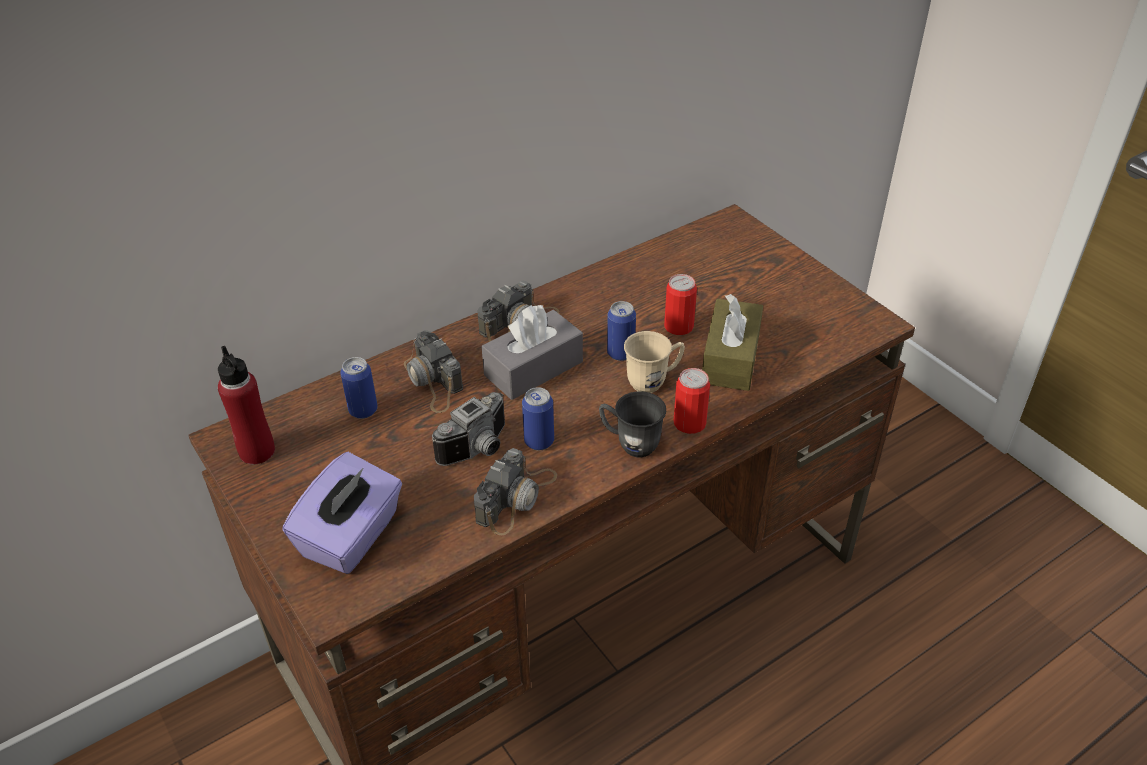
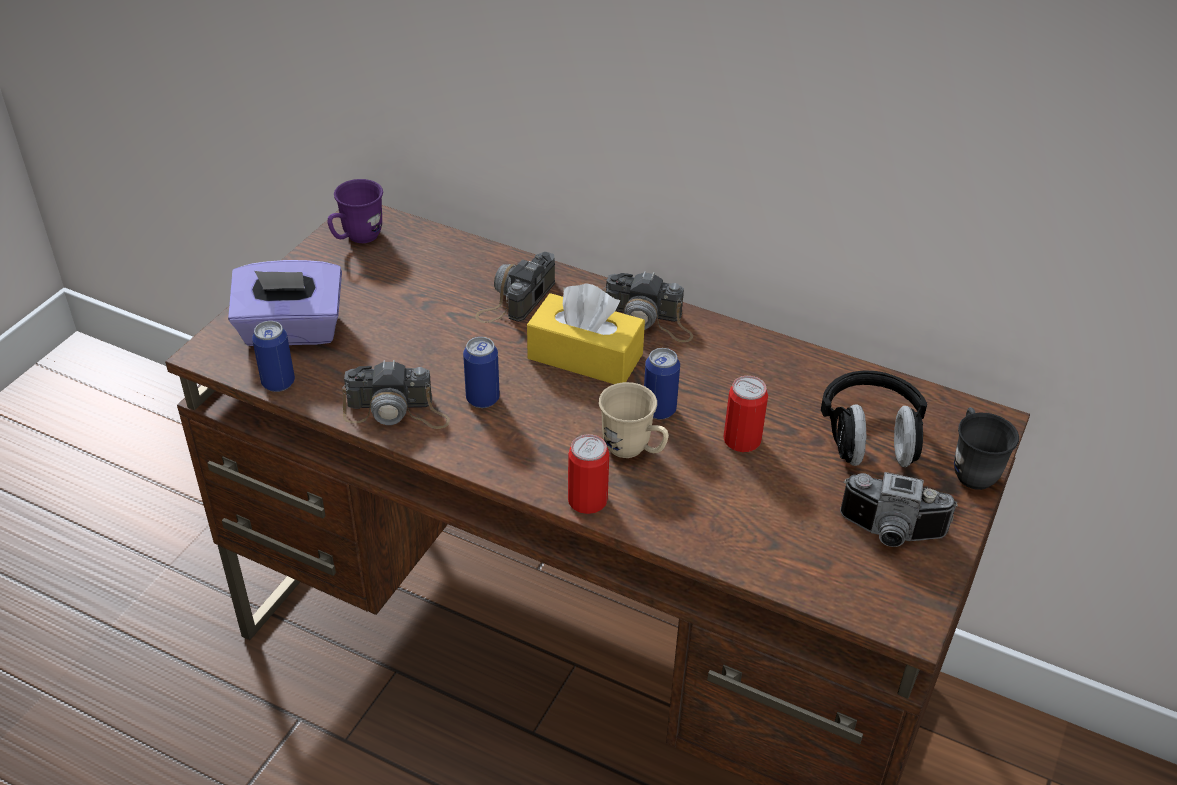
camera: 60 degrees right, 0 degrees up
(257, 451) = (357, 238): red bottle -> purple mug
(363, 410) = (447, 274): can -> can (278, 382)
(479, 449) = (445, 364): camera -> camera (890, 534)
(533, 368) = (585, 356): grey tissue box -> yellow tissue box
(630, 443) = (524, 464): grey mug -> grey mug (971, 468)
(714, 272) = (870, 437): none -> black headphones
(730, 358) = (722, 500): brown tissue box -> none

